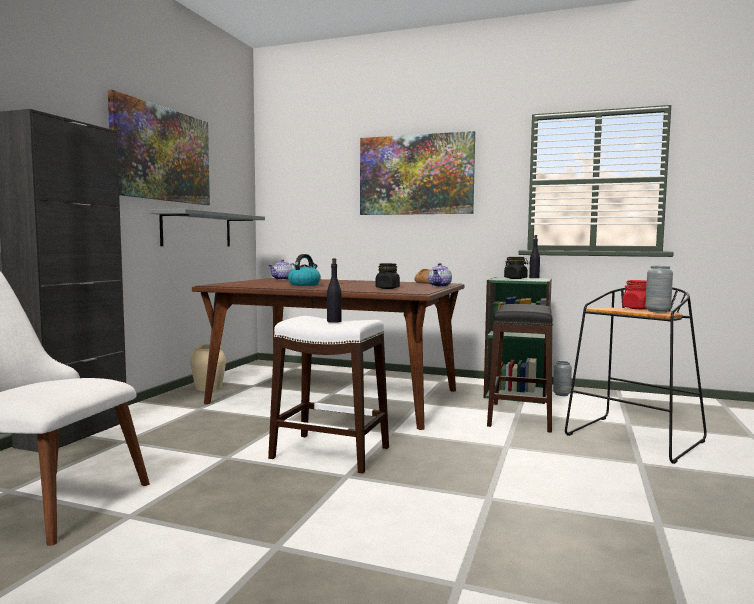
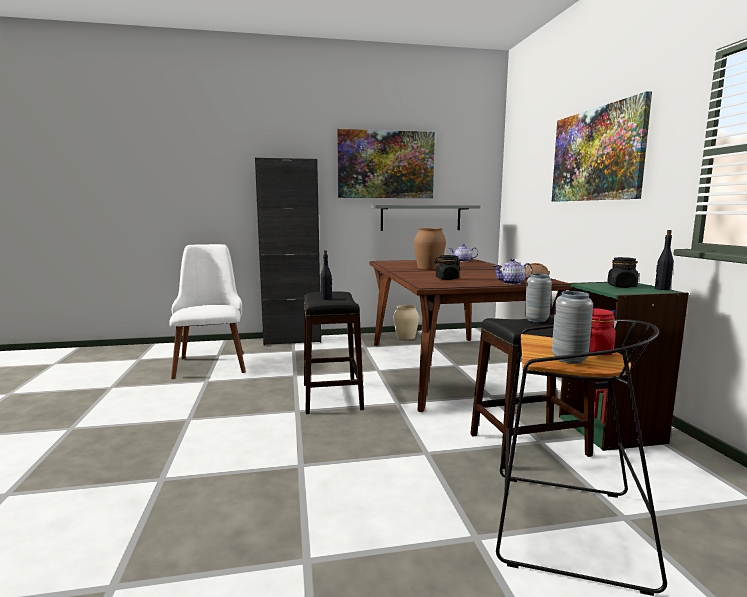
camera: 60 degrees right, 5 degrees up
(304, 284) = (429, 267): kettle -> brown vase
(330, 453) = (331, 396): white stool -> black stool
(561, 394) = (668, 455): grey vase -> grey vase (536, 320)

